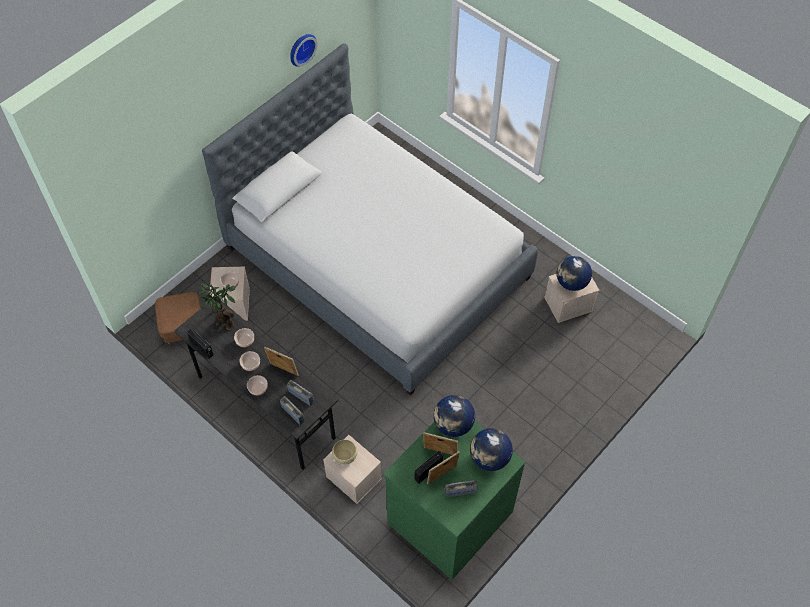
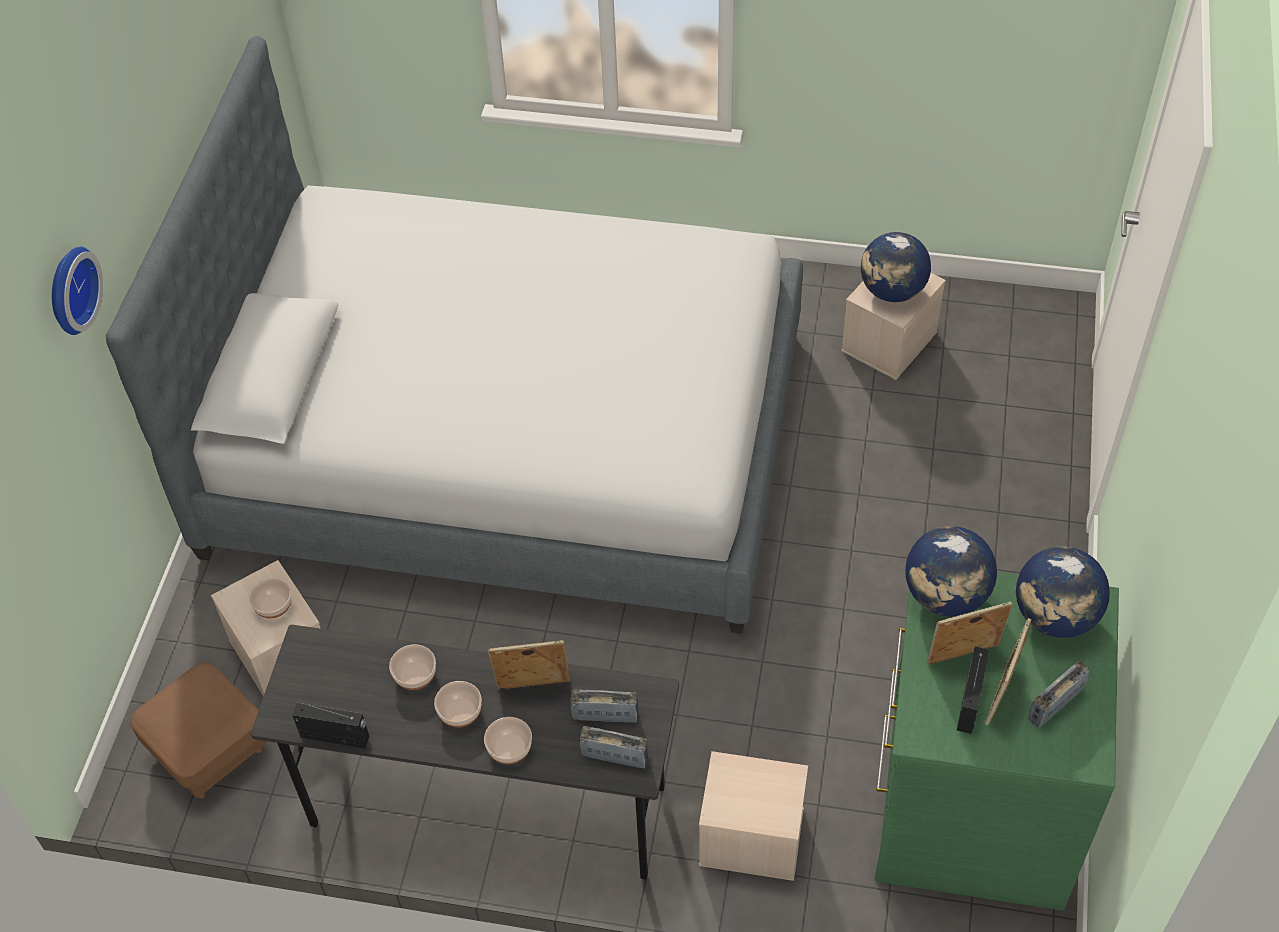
camera: 30 degrees left, 5 degrees down
(223, 322) = (342, 663): potted plant -> none
(301, 48) = (192, 63): wall clock -> wall clock (69, 289)
(345, 455) = (733, 792): beige bowl -> none

